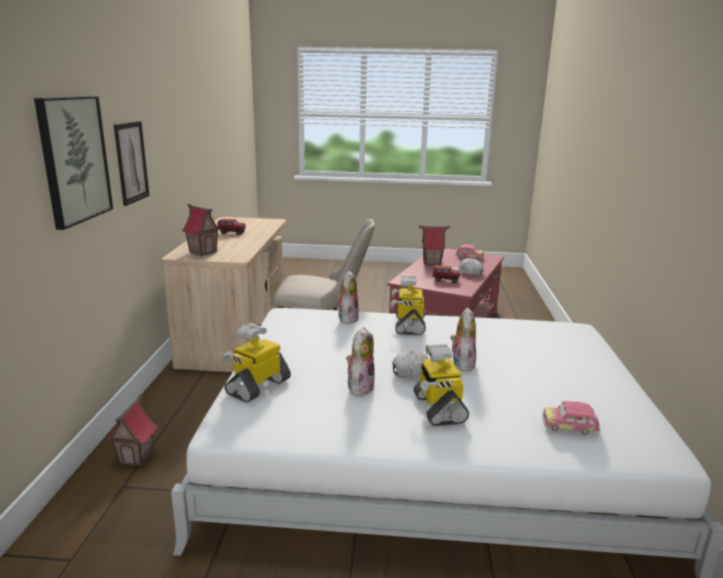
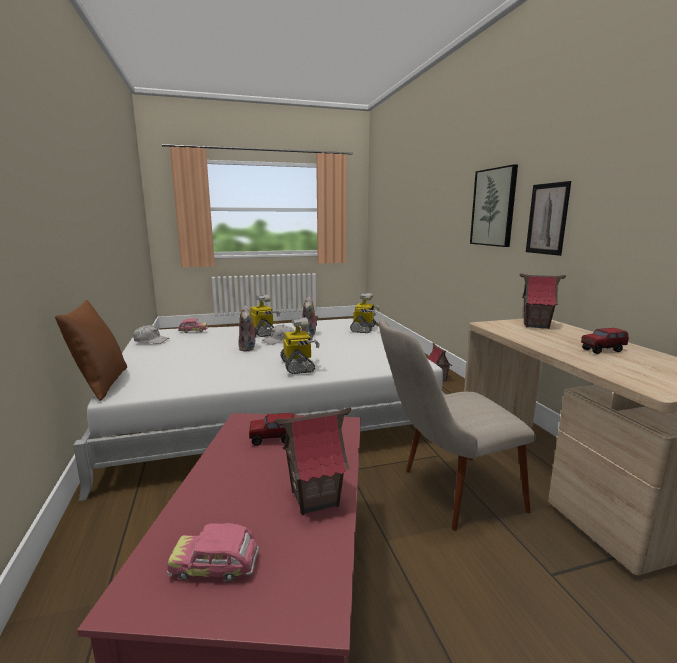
camera: 160 degrees right, 5 degrees down
(347, 318) = (359, 366): plush toy -> none
(466, 273) = (232, 473): white cap -> white cap (151, 341)
(603, 339) = (101, 384): none -> brown pillow

